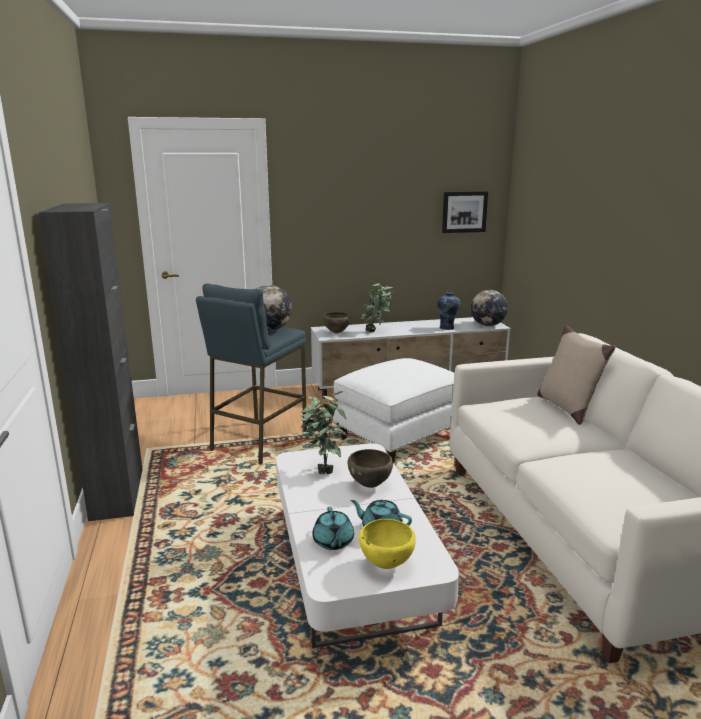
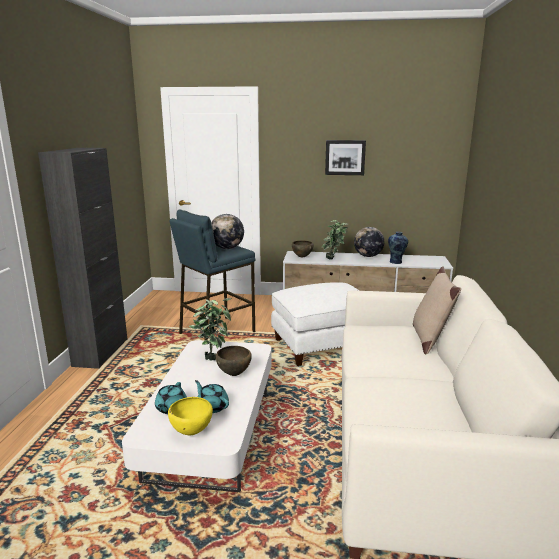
camera: 20 degrees right, 0 degrees up
(464, 212) = (424, 164): picture -> picture (345, 157)
(487, 325) = (434, 263): globe -> globe (368, 256)

